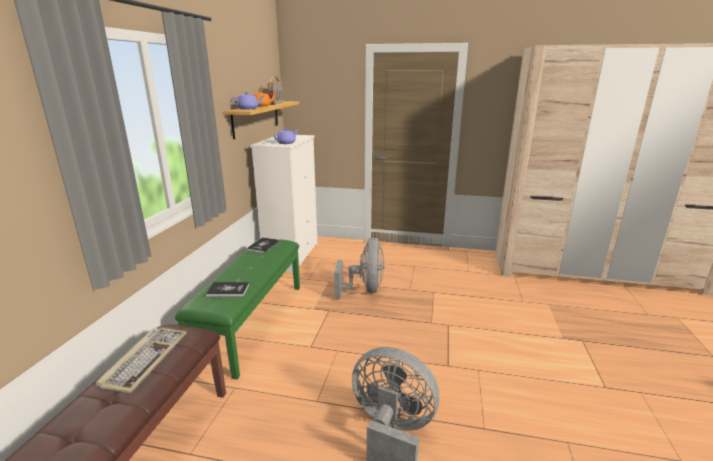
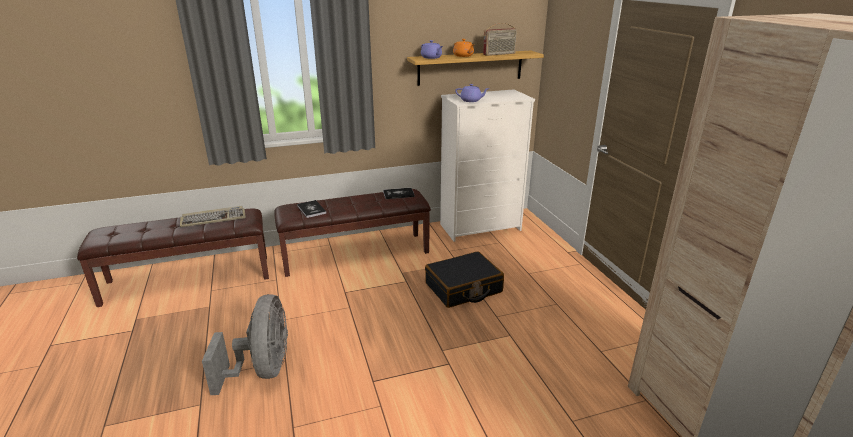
camera: 60 degrees right, 5 degrees up
(252, 322) = (356, 253): green bench -> brown bench
(365, 290) = (463, 288): grey fan -> black suitcase

